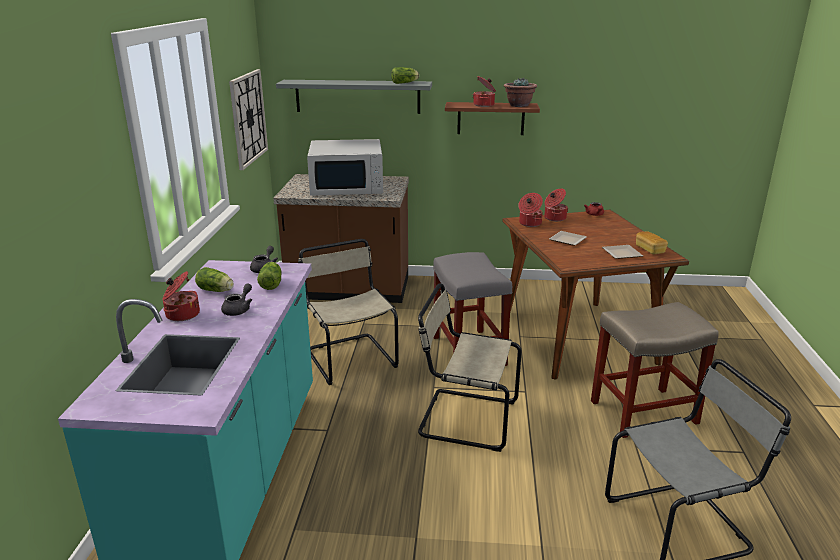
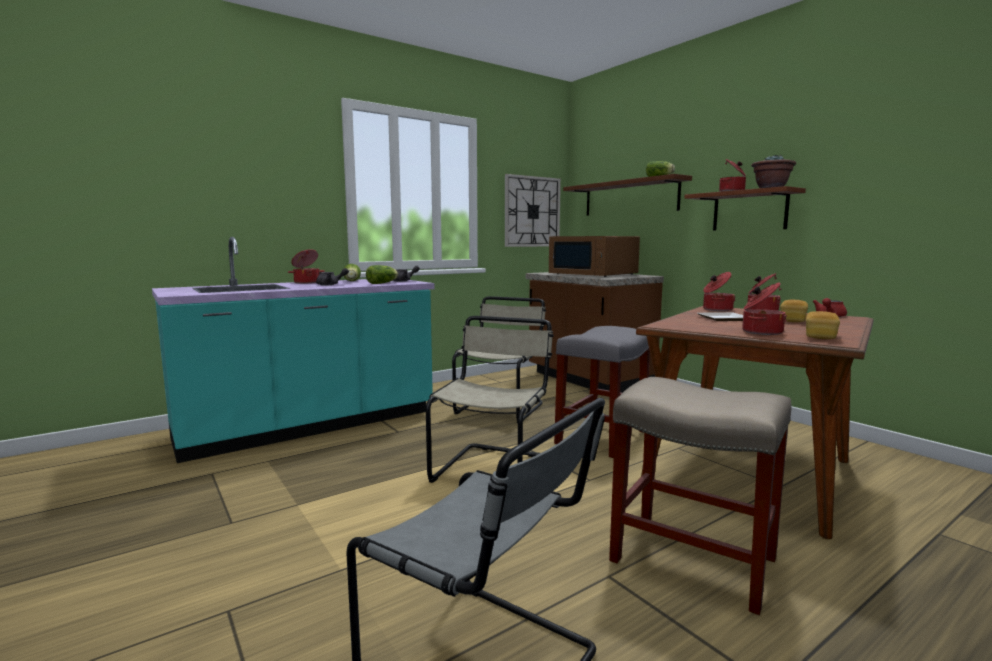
camera: 50 degrees right, 15 degrees down
(348, 186) = (593, 274): white microwave -> brown microwave
(357, 96) = (630, 198): grey shelf -> brown shelf
(464, 418) = (493, 469): beige chair -> beige chair turned 45 degrees clockwise
(596, 229) = (792, 320): none -> bread
(621, 254) = (761, 332): plate -> cooking pot

